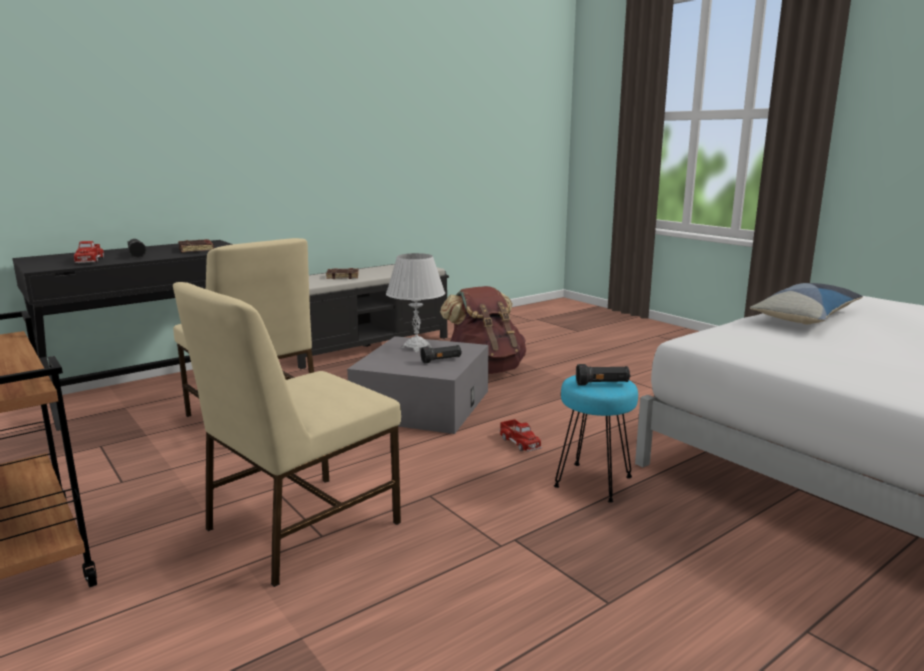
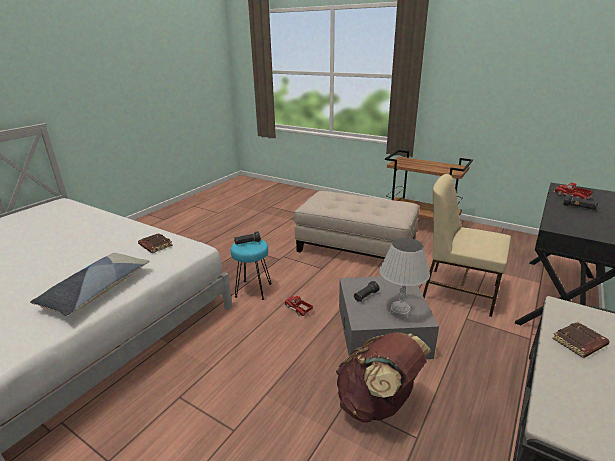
camera: 160 degrees right, 10 degrees up
(197, 249) = (574, 222): brown book -> brown book (155, 245)
(299, 526) = (356, 248): beige chair -> beige ottoman

